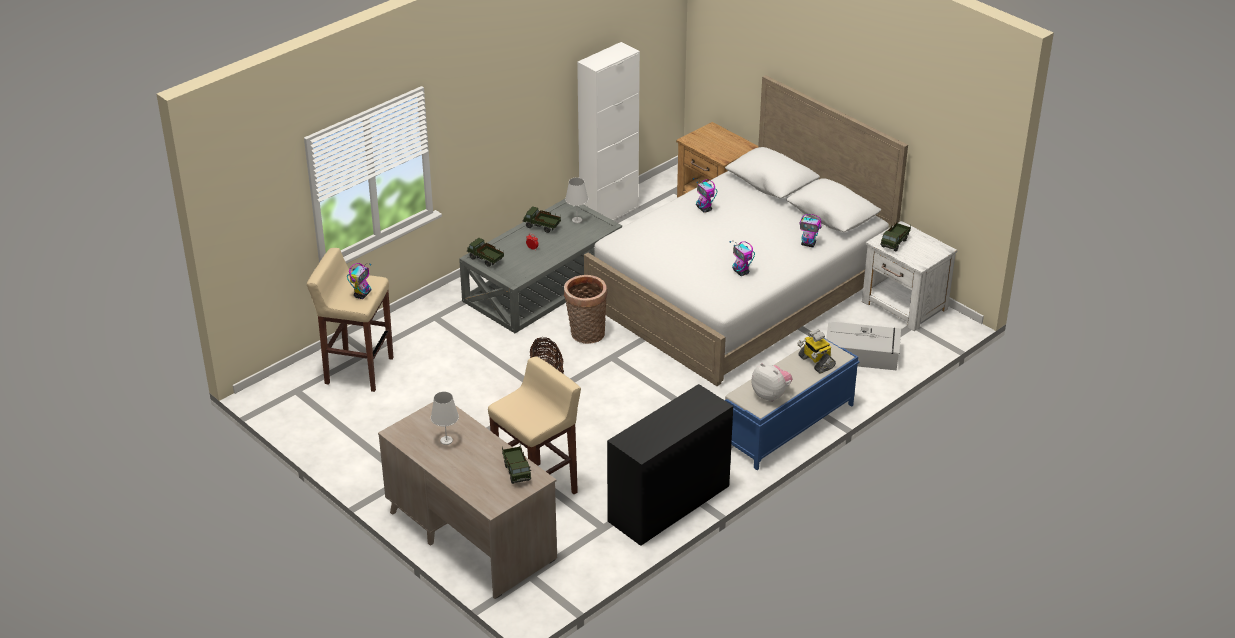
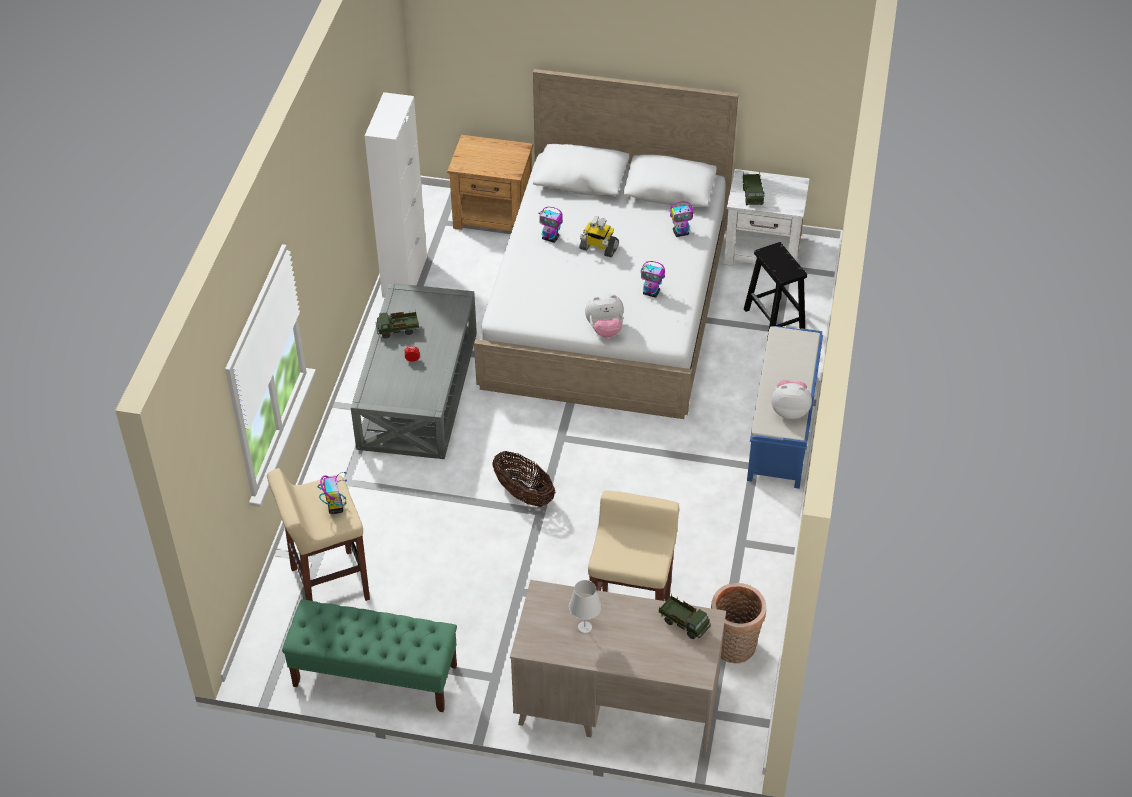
camera: 35 degrees left, 10 degrees up
(329, 437) = (374, 675): none -> green bench
(485, 260) = (379, 396): toy truck -> none
(577, 220) = (424, 306): white table lamp -> none
(586, 335) = (513, 425): basket -> basket (734, 649)
(669, 504) = (759, 566): black desk -> none
(679, 280) = (605, 329): none -> plush toy
(815, 362) = (793, 355): toy robot -> toy robot (598, 248)
(862, 354) = (775, 320): grey storage box -> black stool

